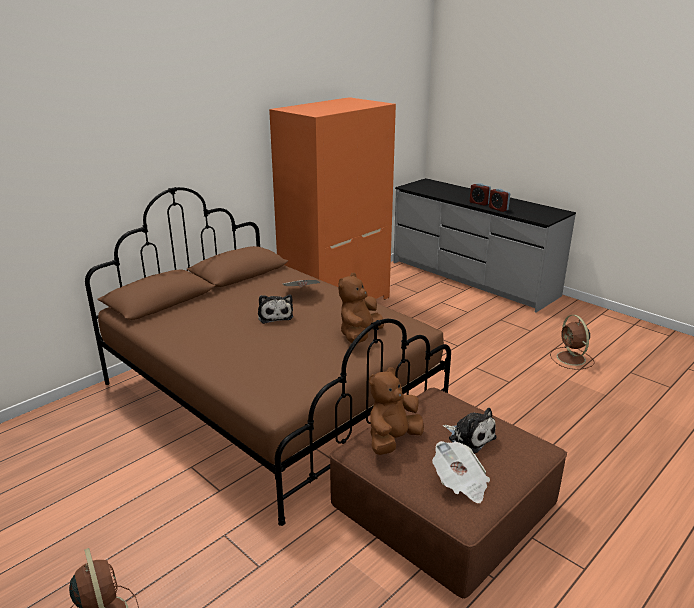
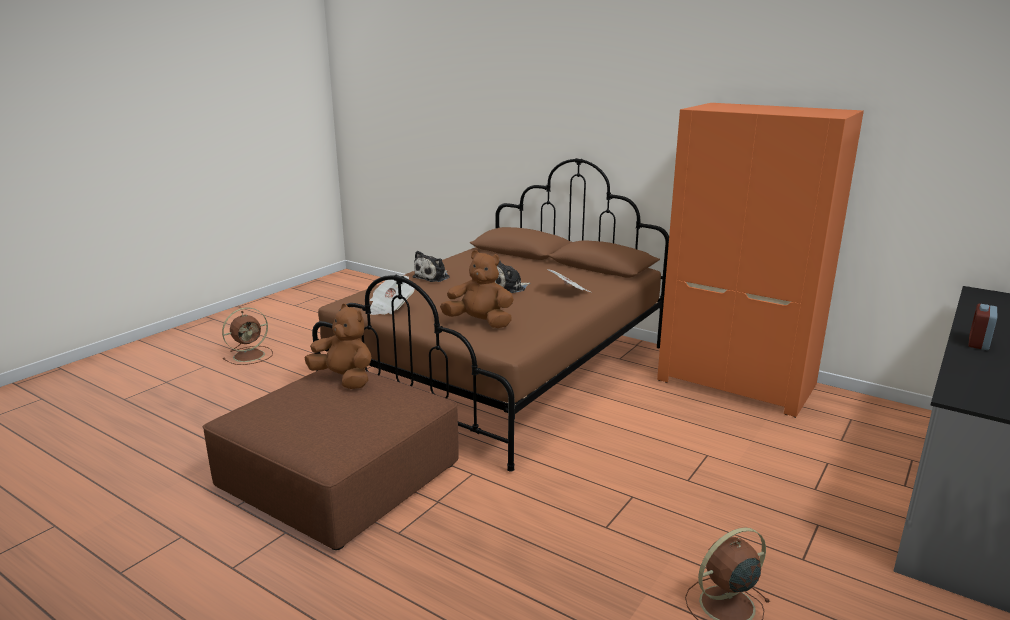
camera: 80 degrees right, 5 degrees down
(460, 483) = (274, 412): newspaper -> newspaper (390, 308)
(470, 437) = (346, 415): plush toy -> plush toy (433, 277)
(498, 209) = (966, 358): alarm clock -> none

